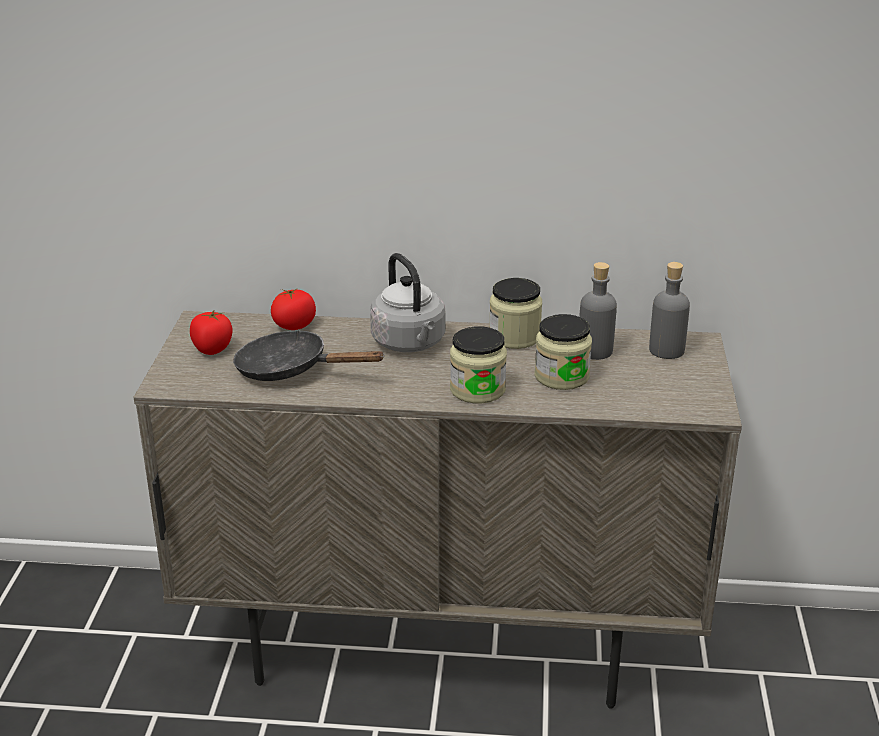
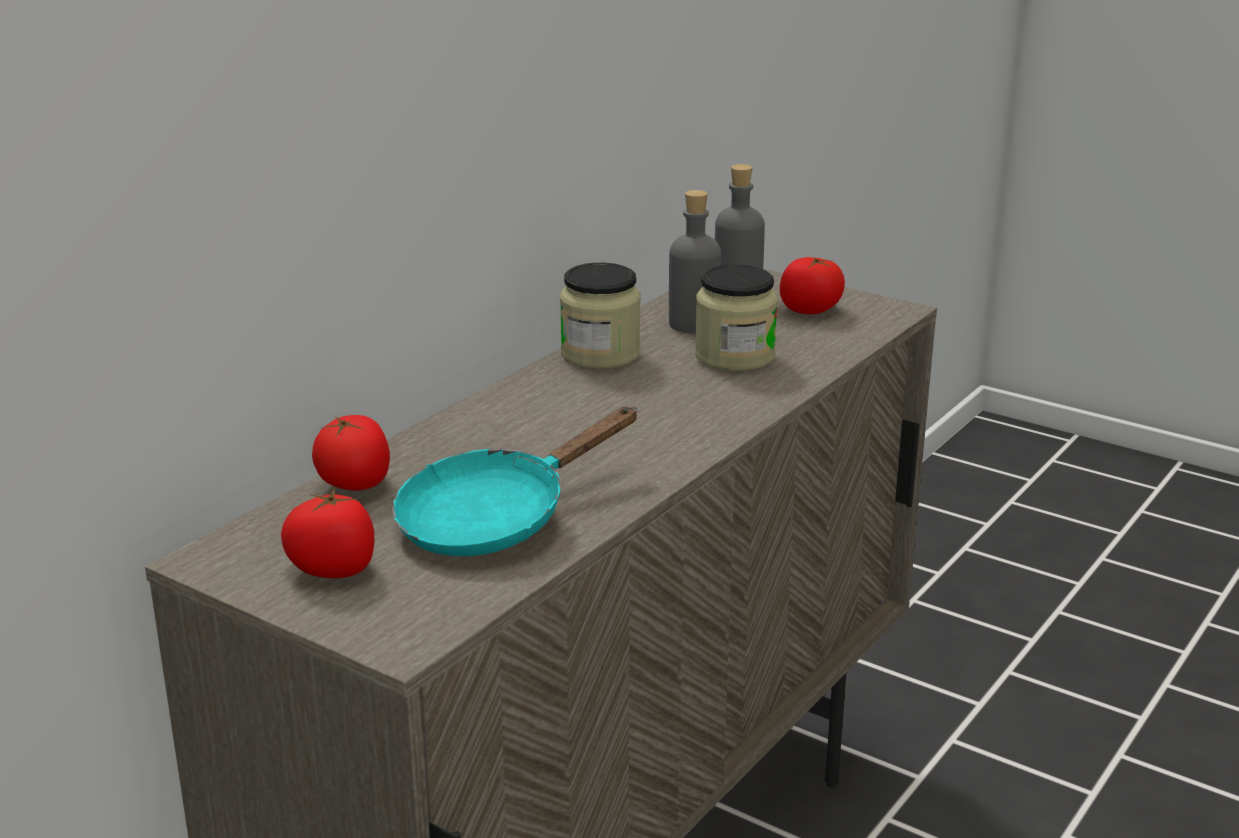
camera: 60 degrees left, 5 degrees down
(291, 370) = (495, 519): black frying pan -> turquoise frying pan
(410, 344) = (531, 418): grey kettle -> none
(477, 389) = (711, 409): jar -> none
(670, 381) = (811, 310): none -> tomato

